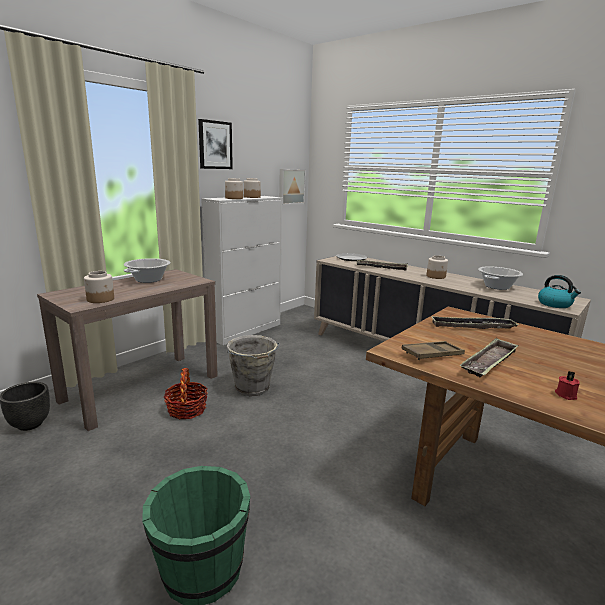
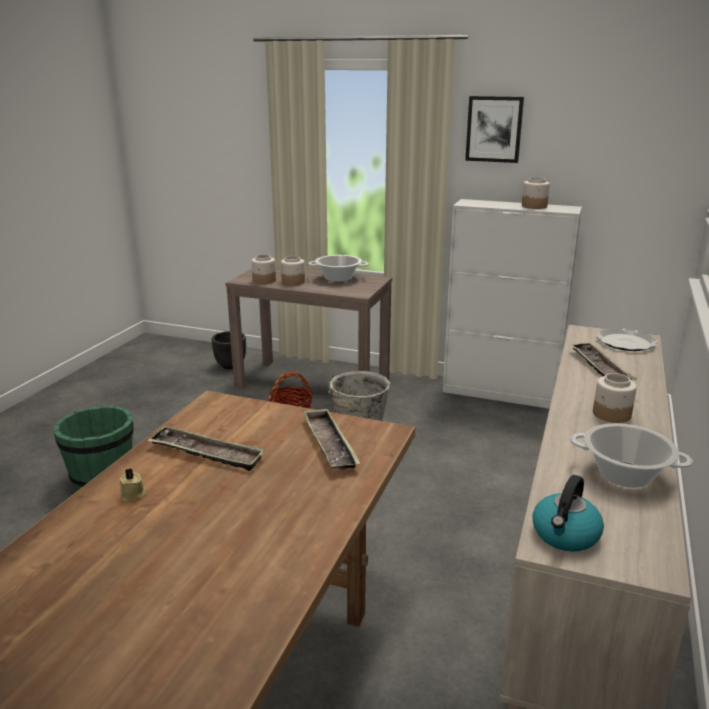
camera: 70 degrees right, 5 degrees up
(234, 198) = (493, 205): jar -> jar (293, 282)
(291, 186) = (654, 197): picture -> none
(432, 354) = (213, 421): brown tray -> none
(566, 395) = (133, 495): red candle -> beige candle

